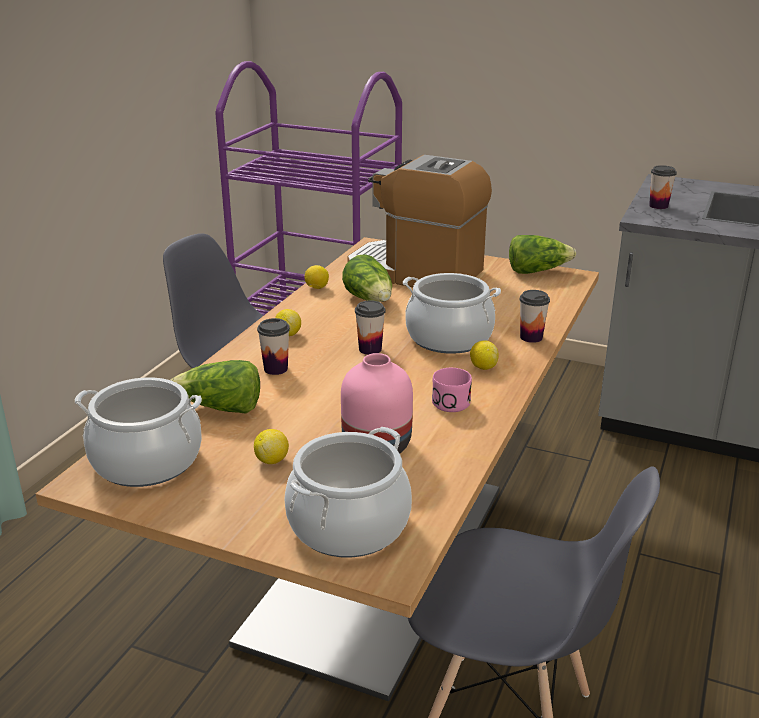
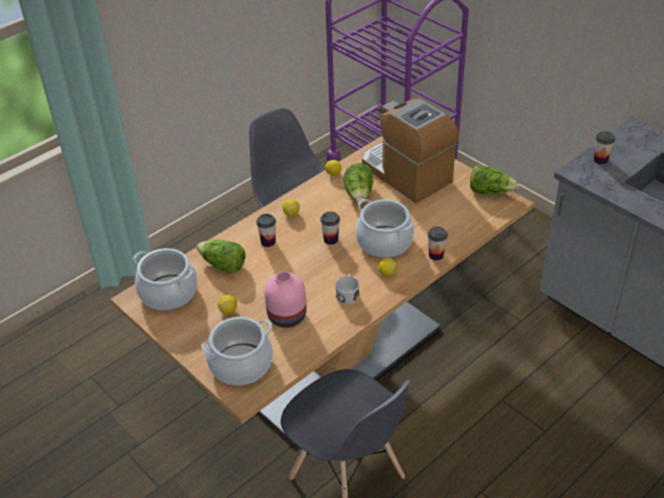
camera: 25 degrees right, 15 degrees up
(448, 400) = (348, 294): pink mug -> white mug

